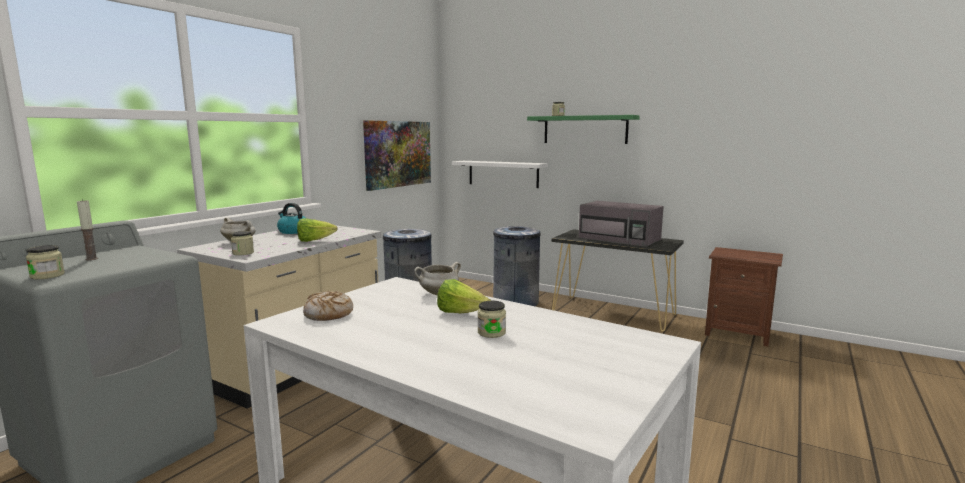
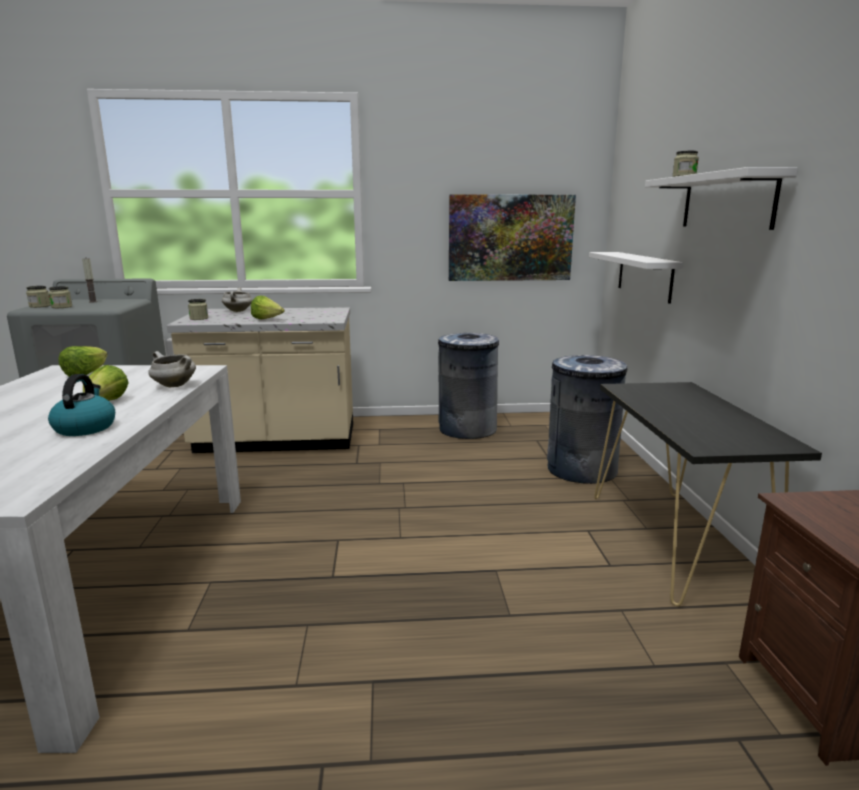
camera: 55 degrees right, 5 degrees up
(293, 231) = (299, 310): kettle -> kettle (85, 427)
(328, 314) = (86, 374): bread -> lettuce
(491, 332) = (43, 423): jar -> jar (62, 307)
(585, 129) = (727, 201): green shelf -> white shelf
(620, 239) = (699, 413): grey microwave -> none

